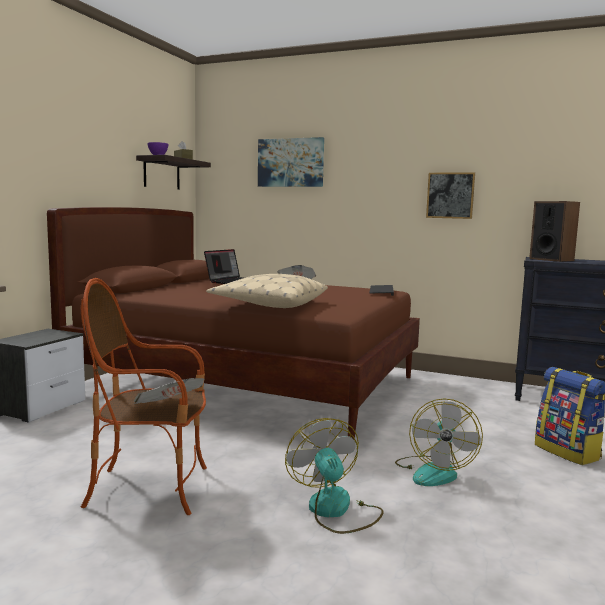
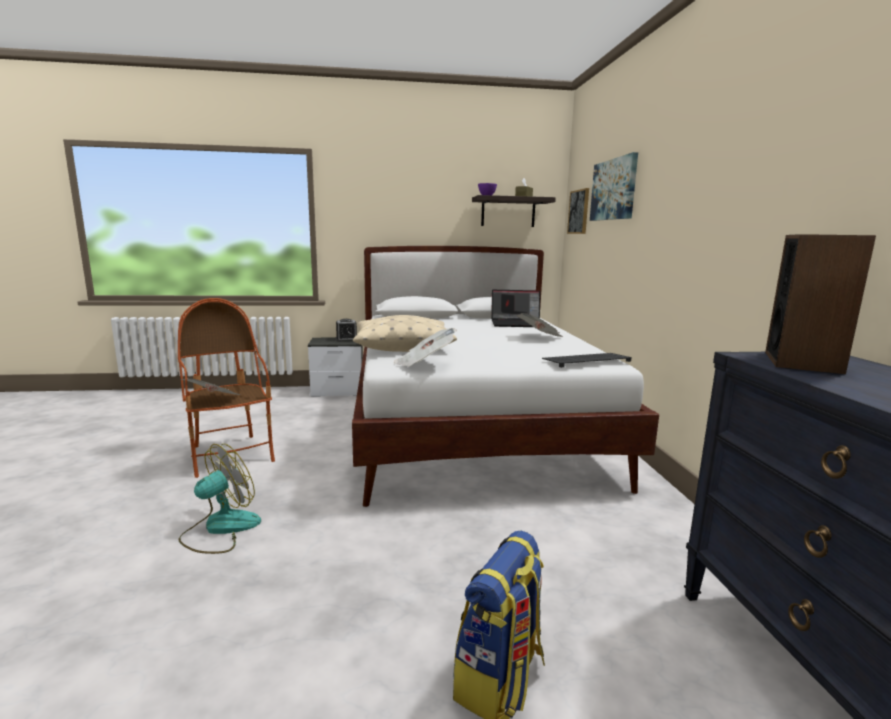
camera: 60 degrees right, 5 degrees up
(44, 333) = (346, 339): none -> alarm clock
(248, 384) = (472, 426): brown bed -> white bed
(345, 308) = (424, 363): none -> newspaper
(434, 471) = (336, 564): fan -> none
(450, 195) = (743, 225): picture -> picture (579, 212)

